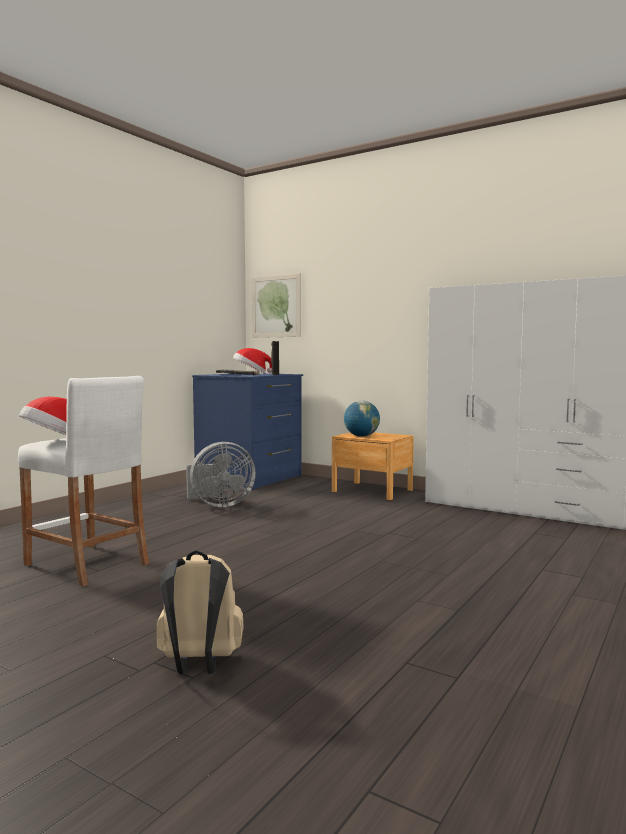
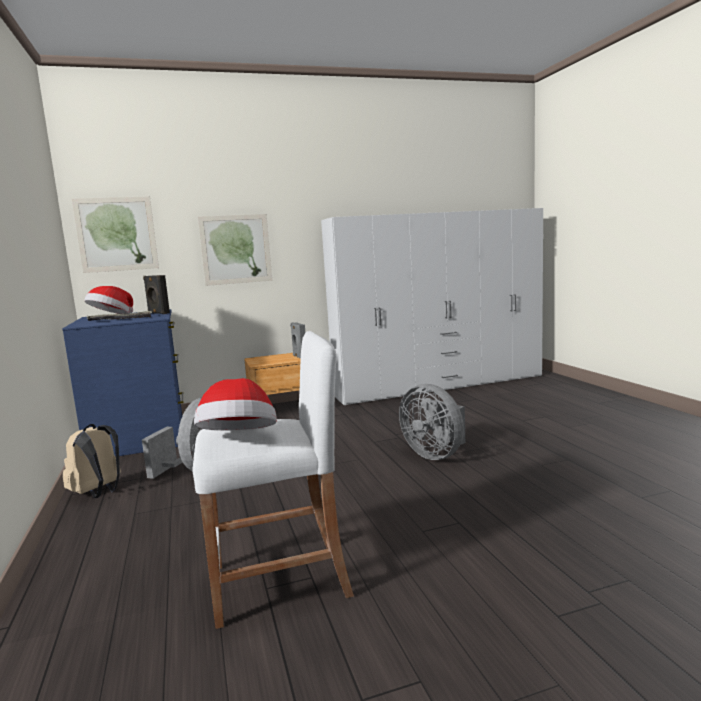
camera: 50 degrees left, 5 degrees up
(199, 665) = (606, 572): beige backpack -> beige backpack (98, 492)
(361, 436) = (274, 361): globe -> none
(362, 322) = (236, 249): none -> picture
(366, 555) = (435, 454): none -> grey fan
(388, 438) = (299, 357): none -> grey speaker

